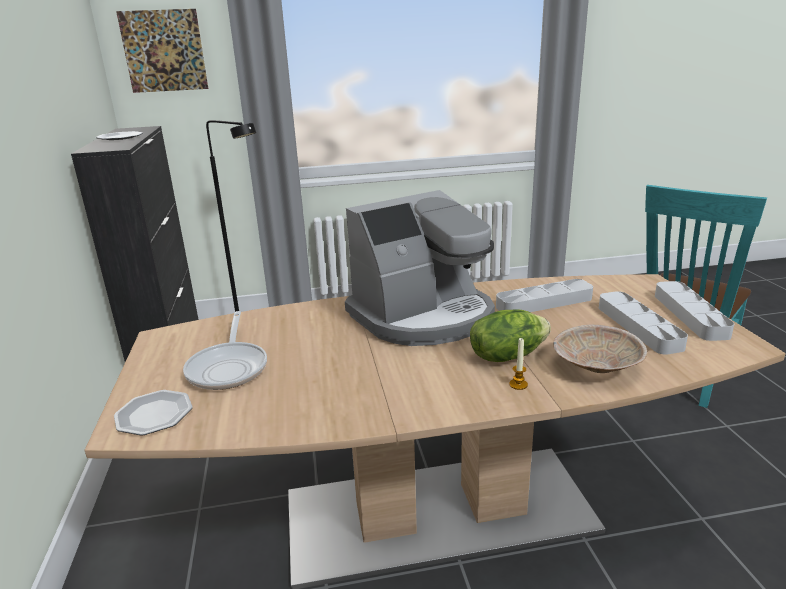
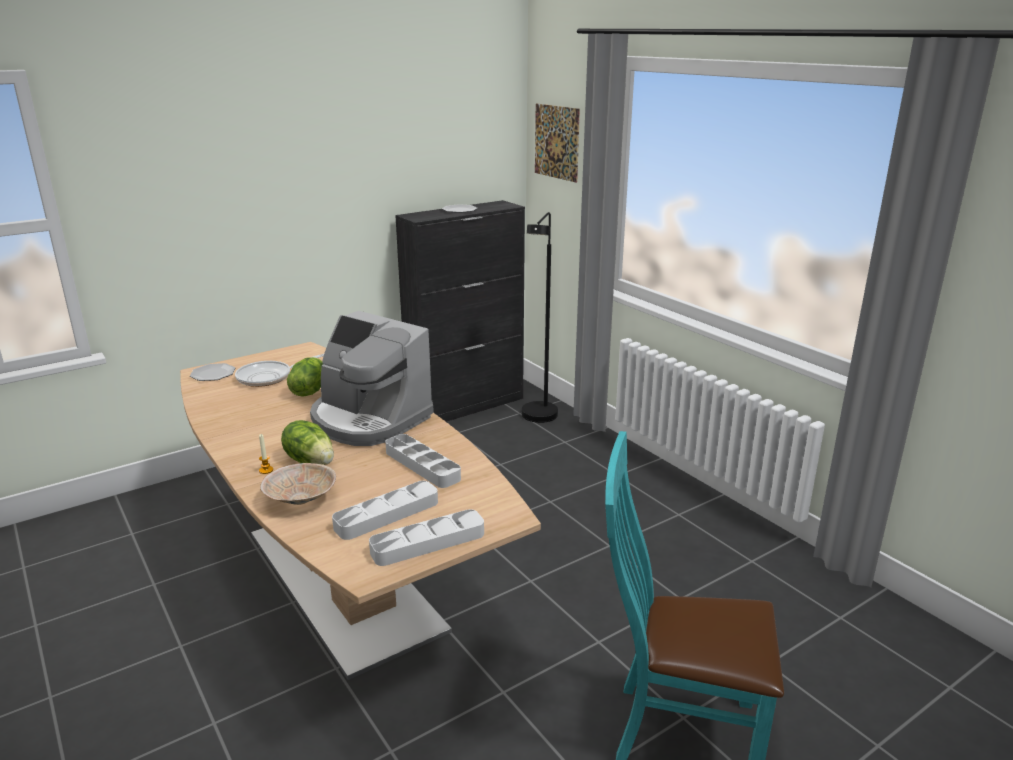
camera: 65 degrees right, 0 degrees up
(308, 343) = (309, 391): none -> lettuce

